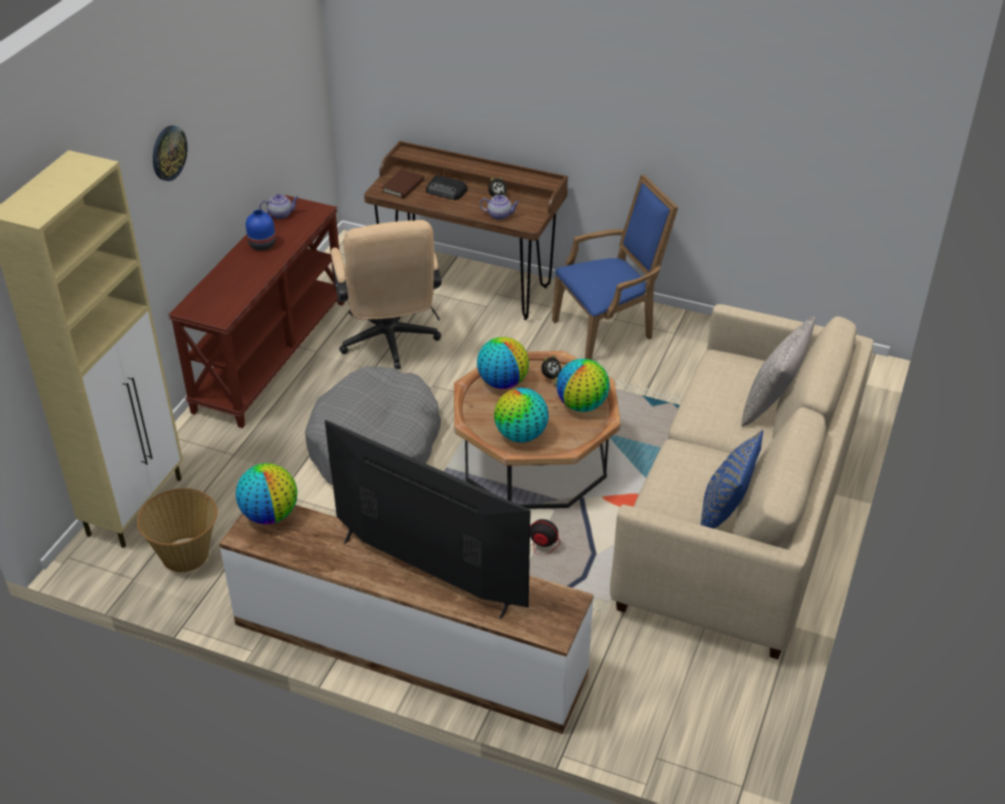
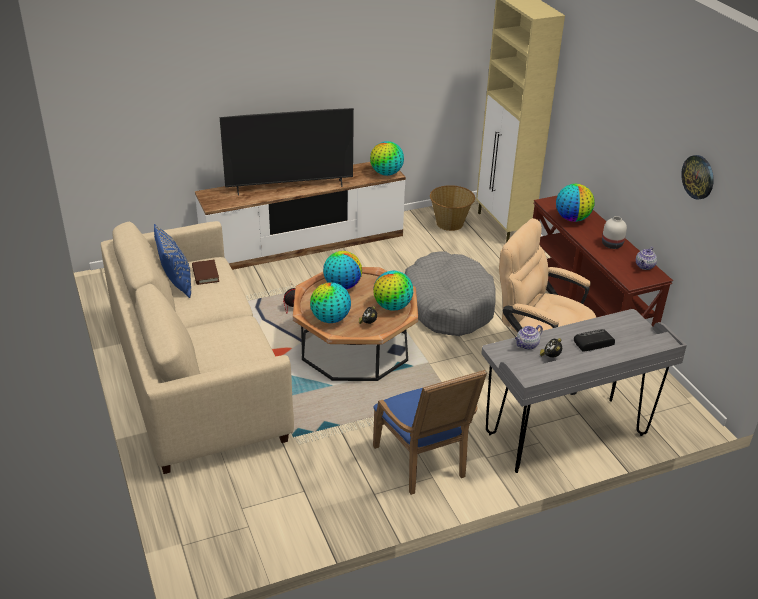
camera: 135 degrees right, 5 degrees down
(168, 153) = (616, 110): wall clock -> wall clock (698, 177)
(238, 287) = (572, 218): none -> globe
(263, 245) = (611, 245): blue vase -> white vase
(403, 186) = (625, 329): brown book -> brown book (205, 274)
(467, 286) = (566, 435): brown desk -> grey desk
(609, 329) = (424, 464): blue armchair -> blue armchair turned 45 degrees counterclockwise
(771, 403) = (201, 355): grey pillow -> none

